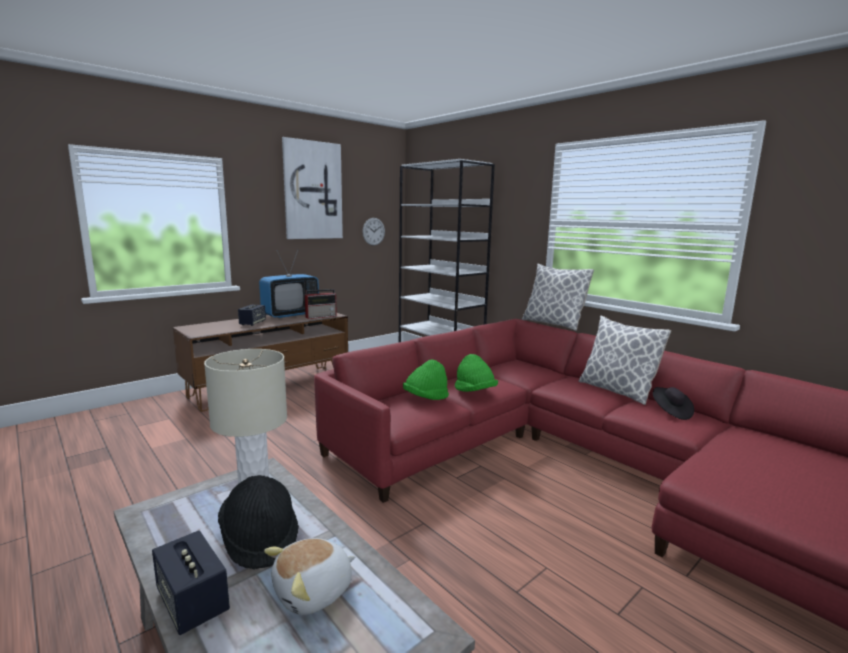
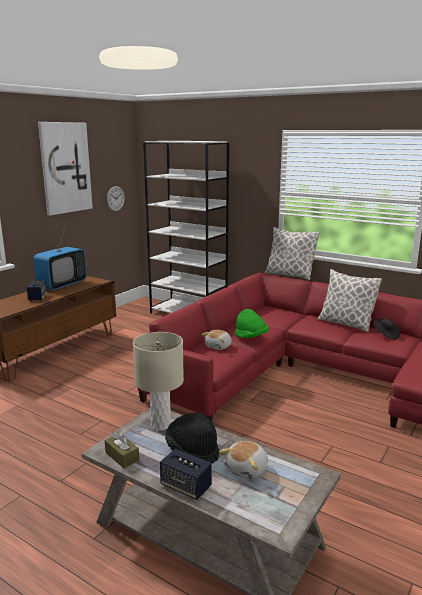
camera: 15 degrees left, 5 degrees up
(157, 526) = (122, 456): none -> brown tissue box
(321, 316) = (92, 284): radio -> none
(425, 398) = (219, 346): green hat -> plush toy

